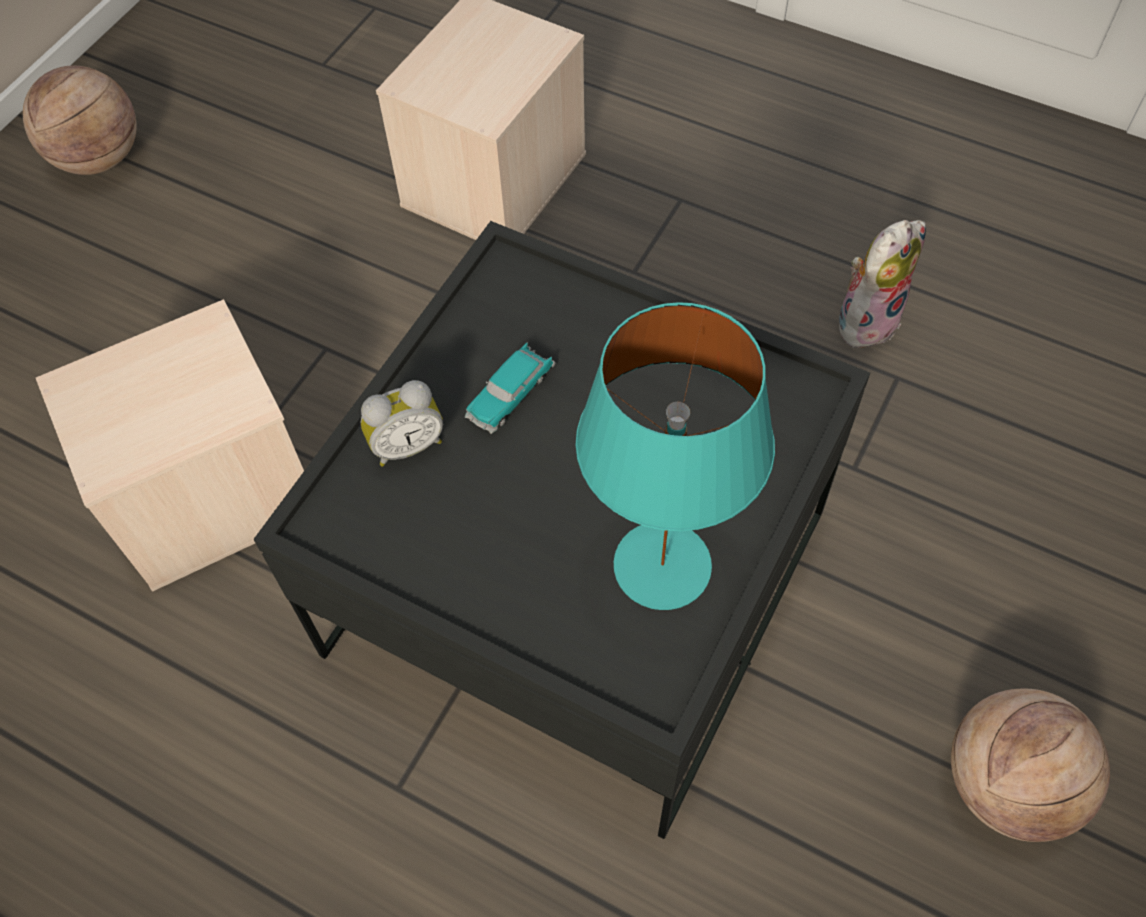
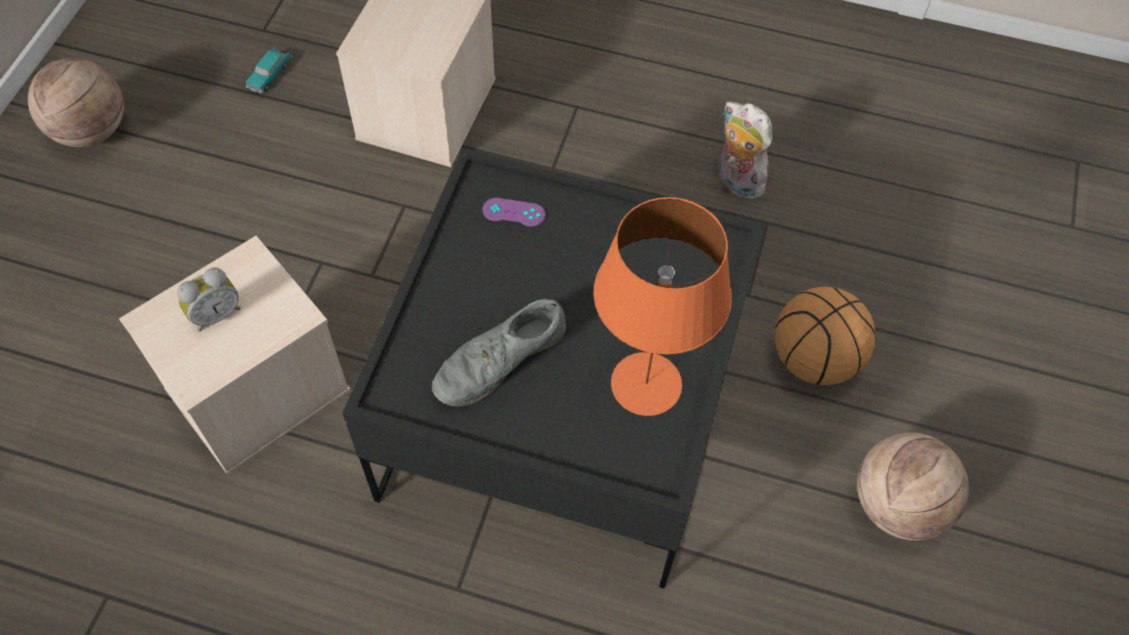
camera: 15 degrees left, 0 degrees up
(407, 444) = (439, 326): alarm clock -> alarm clock (215, 314)
(473, 502) = (499, 360): none -> grey shoe
(510, 394) = (507, 277): toy car -> toy car (269, 74)
(538, 312) = (513, 212): none -> purple game controller
(664, 565) = (647, 383): turquoise table lamp -> orange table lamp
(867, 319) = (736, 181): plush toy -> plush toy turned 75 degrees counterclockwise
(929, 567) = (815, 359): none -> basketball

